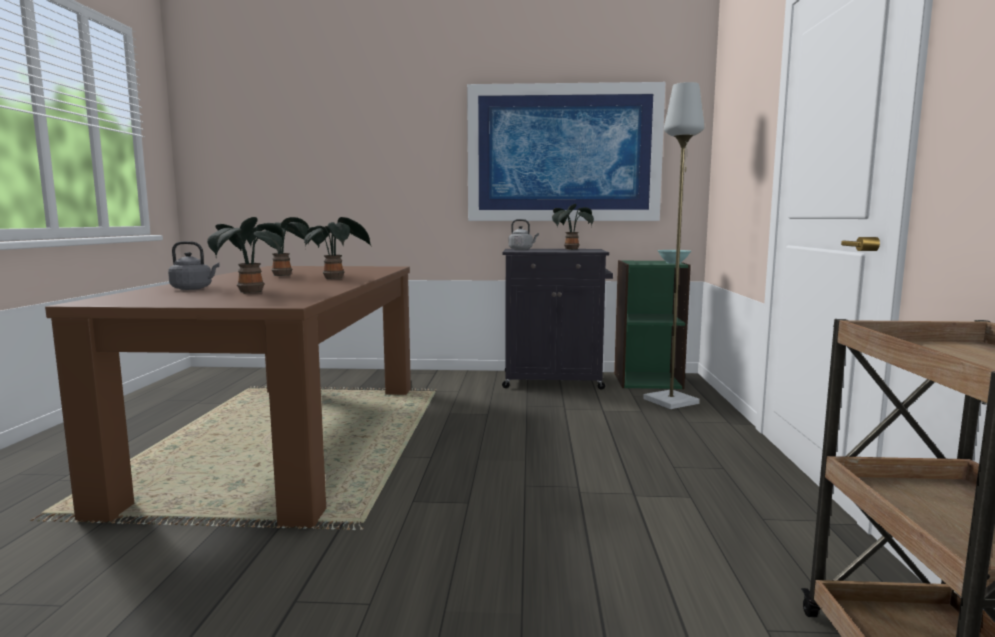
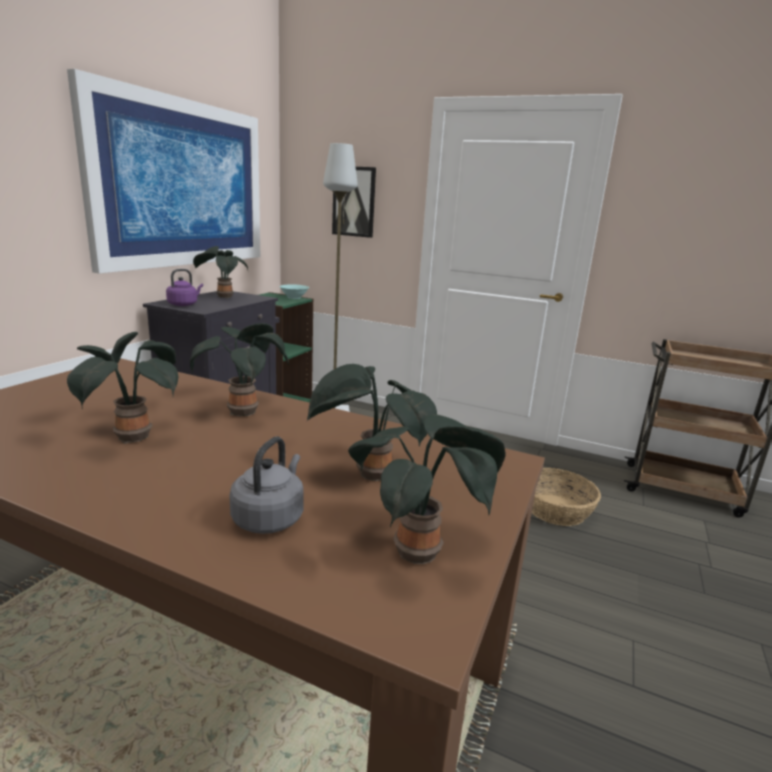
camera: 70 degrees left, 10 degrees up
(156, 299) = (421, 551): none -> potted plant
(522, 249) = (184, 304): grey kettle -> purple kettle
(629, 542) = (555, 509): none -> basket
(740, 147) = (354, 202): none -> picture

